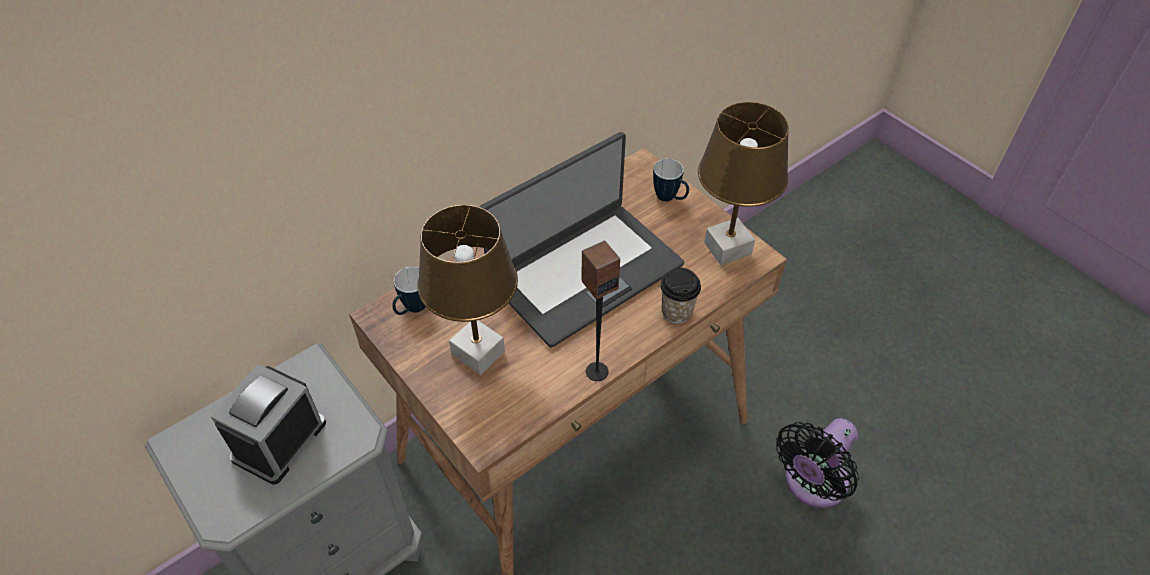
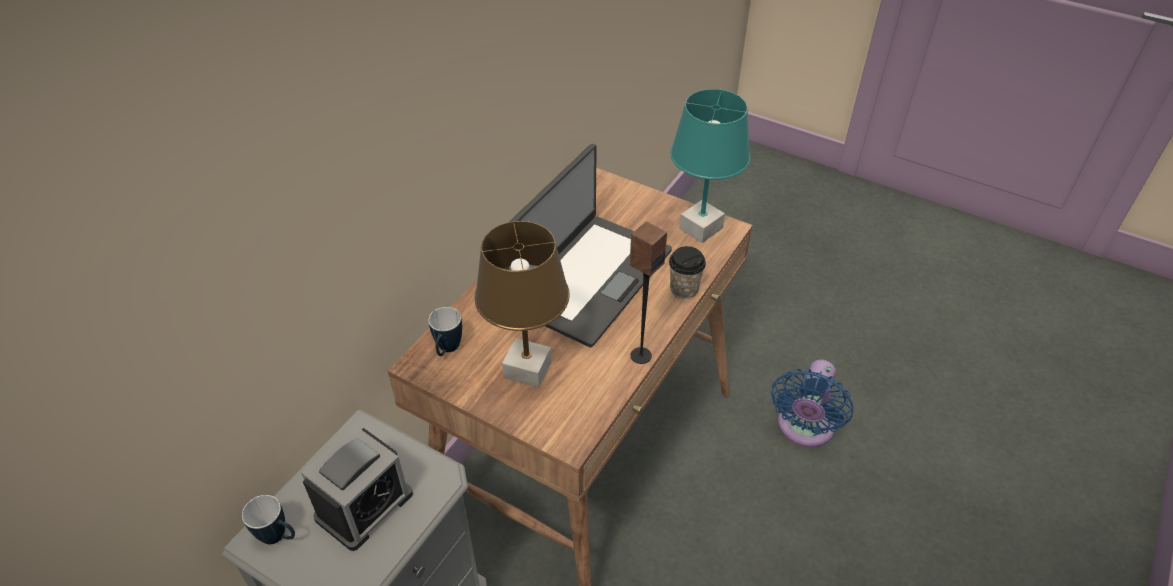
camera: 20 degrees left, 5 degrees down
(279, 440) = (364, 506): alarm clock -> alarm clock turned 150 degrees counterclockwise
(670, 198) = (632, 200): mug -> mug (279, 537)
(727, 249) = (701, 229): brown table lamp -> turquoise table lamp
(811, 484) = (803, 429): black fan -> blue fan

